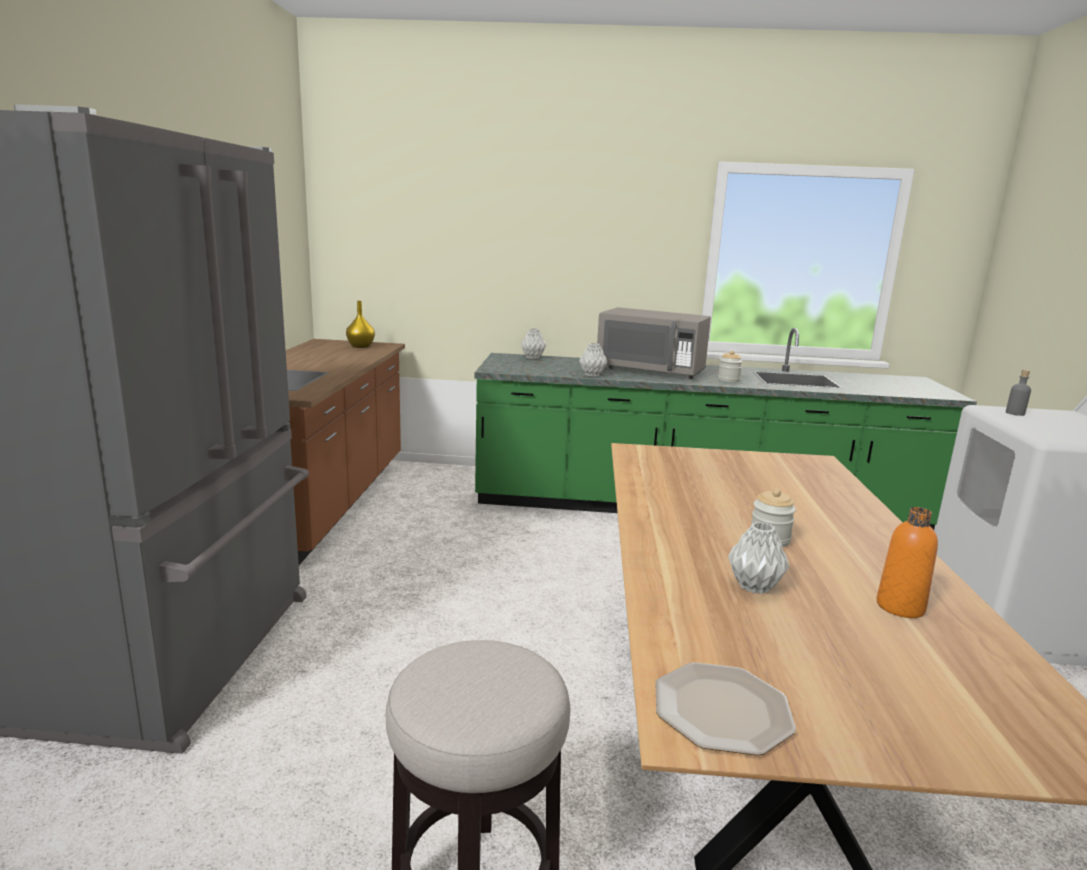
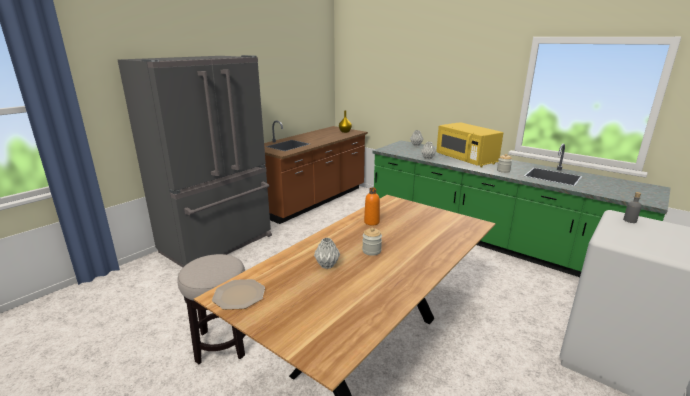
camera: 35 degrees right, 5 degrees up
(650, 371) = (466, 159): grey microwave -> yellow microwave
(900, 607) = (371, 291): orange bottle -> orange bottle (371, 222)

